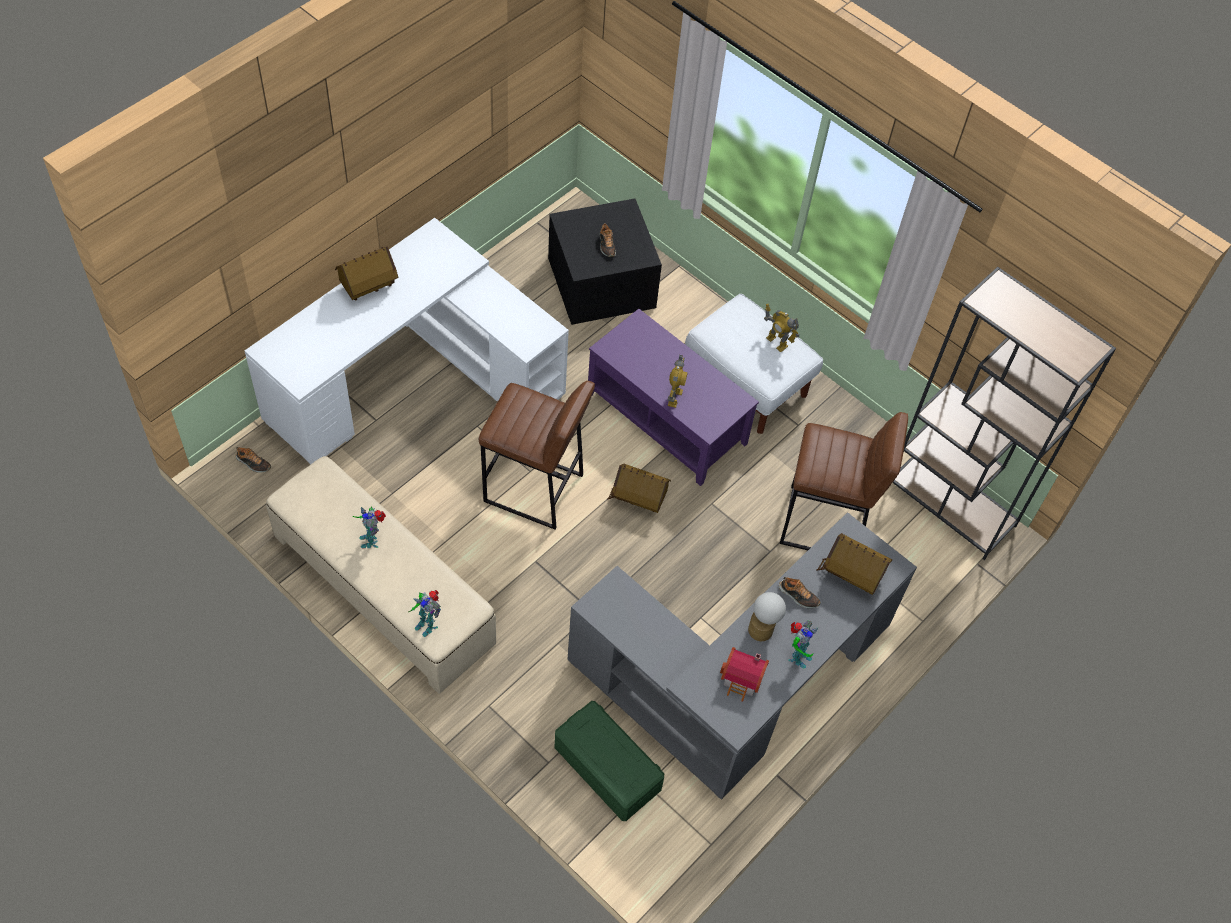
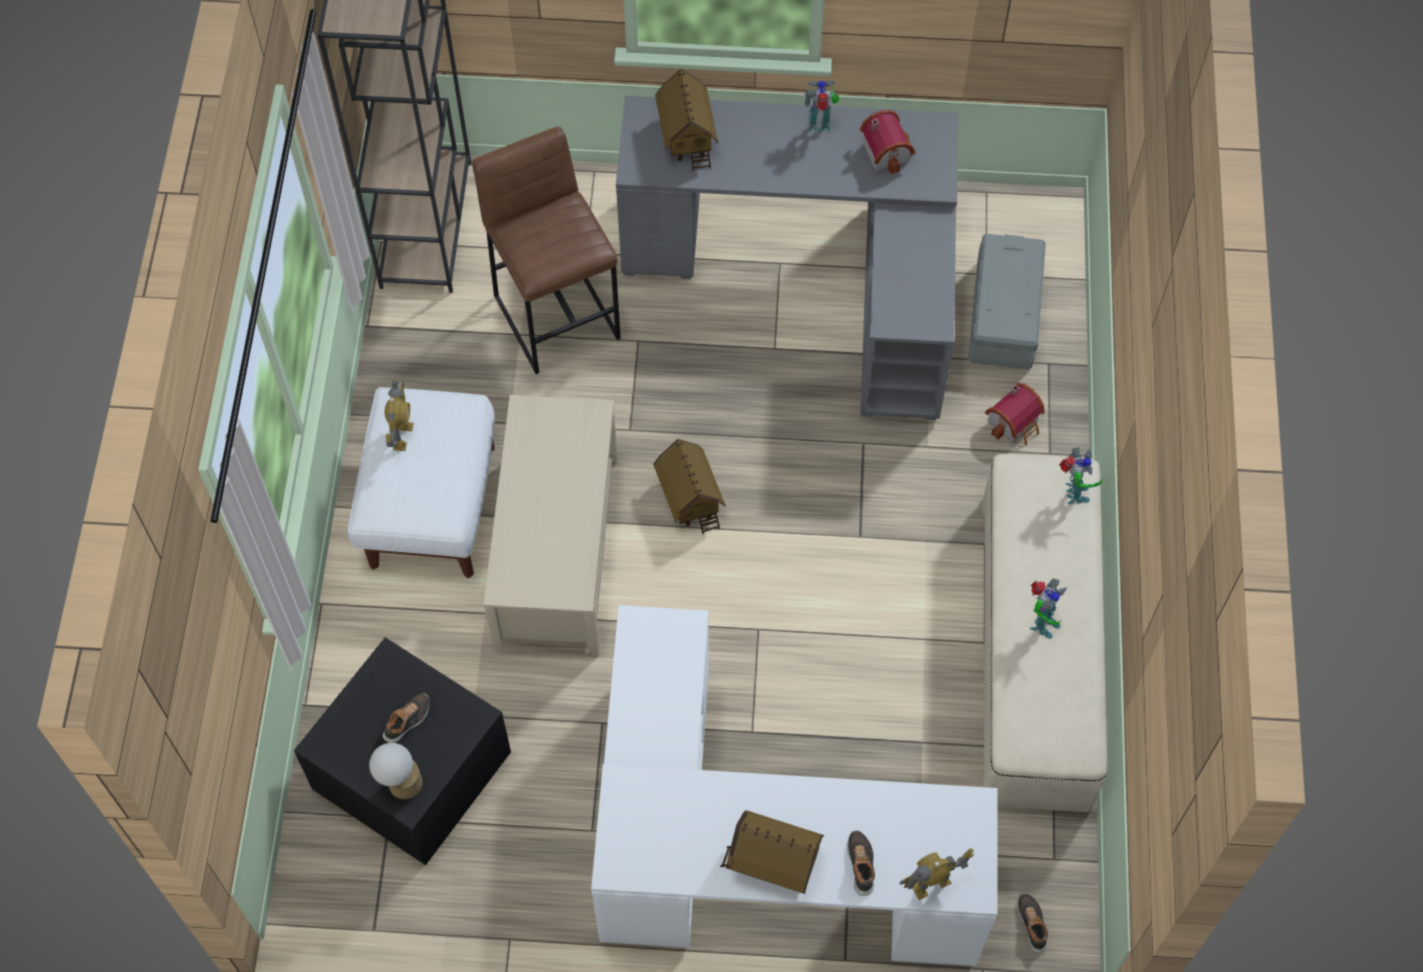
camera: 125 degrees left, 5 degrees up
(526, 705) = (1015, 423): none -> toy house
(535, 489) = (775, 606): brown stool -> none
(606, 768) = (1005, 315): green storage box -> grey storage box
(667, 418) = (556, 549): purple coffee table -> beige coffee table
(674, 397) = (582, 475): toy robot -> toy robot (931, 885)
(763, 627) = (817, 169): table lamp -> table lamp (400, 783)
(798, 596) = (755, 164): shoe -> shoe (861, 864)

